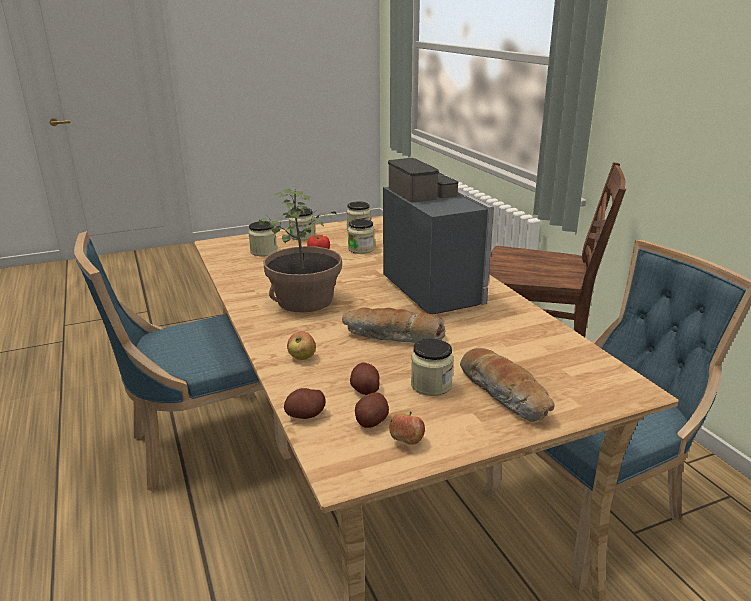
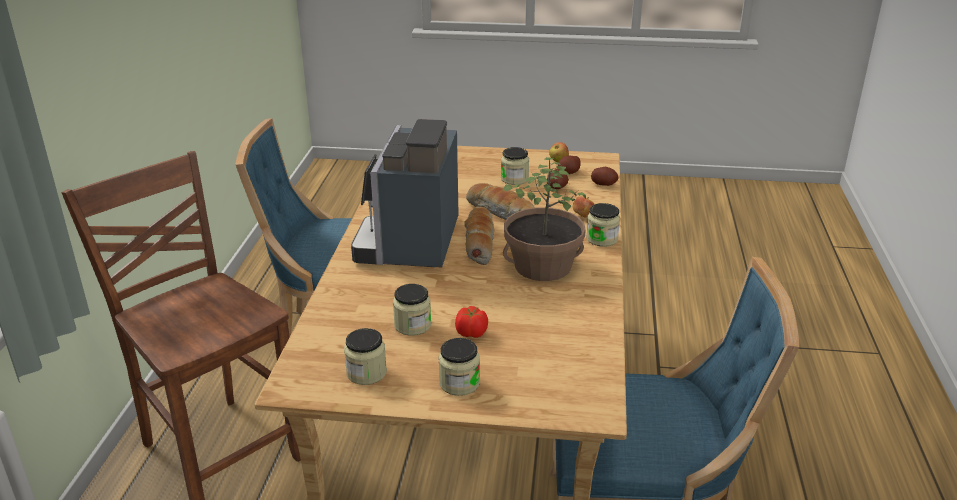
camera: 150 degrees left, 5 degrees up
(263, 251) = (536, 363): jar -> jar (602, 239)
(505, 394) = (479, 165): bread -> bread (479, 243)

